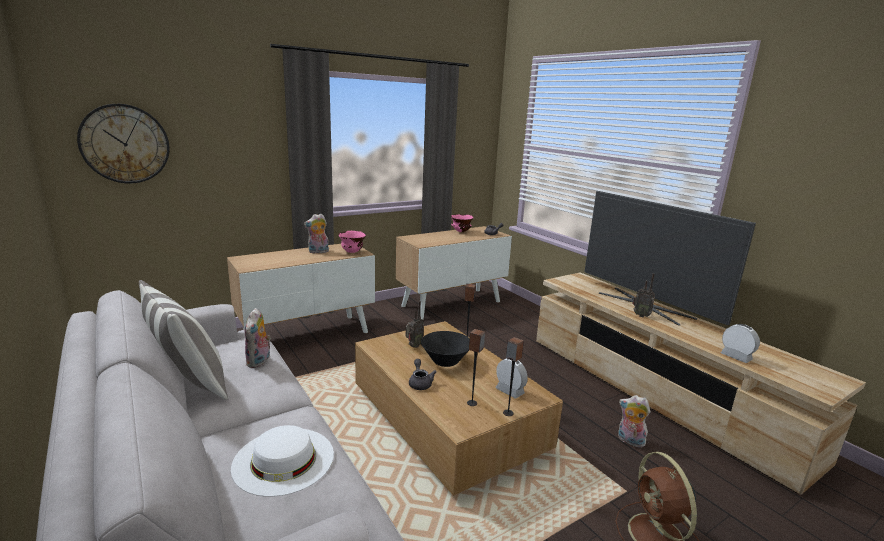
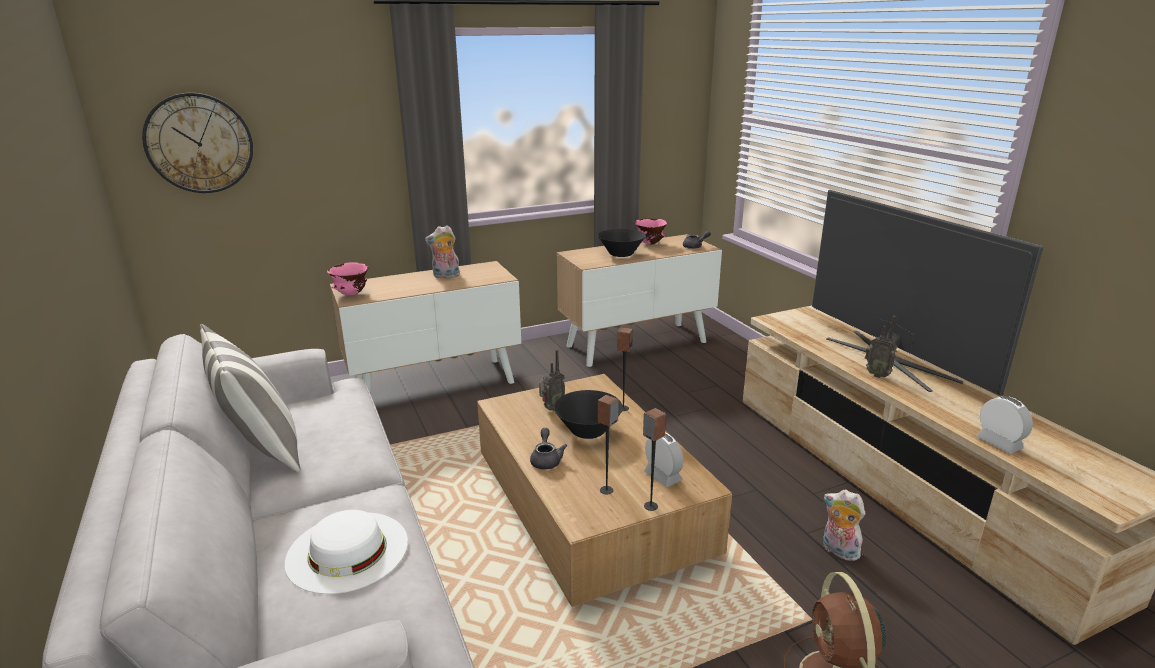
camera: 10 degrees right, 5 degrees up
(259, 362) = (348, 425): plush toy -> none
(352, 252) = (490, 277): pink bowl -> pink bowl (351, 294)
(443, 238) = (621, 254): none -> black bowl

